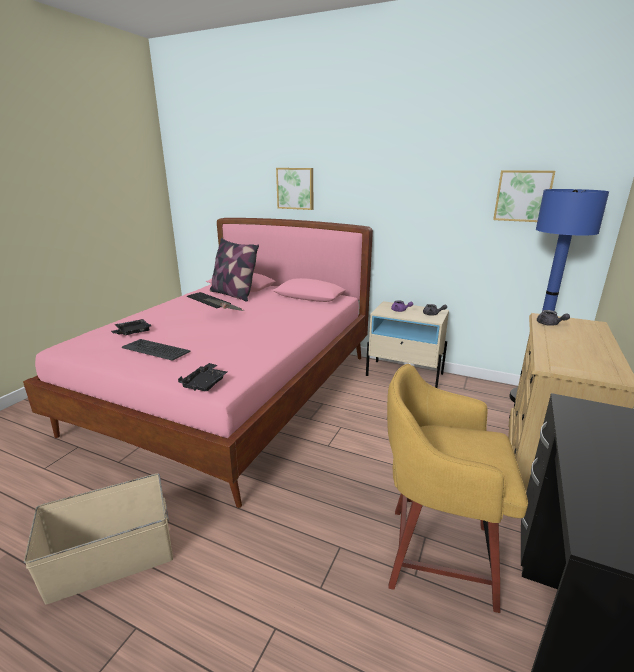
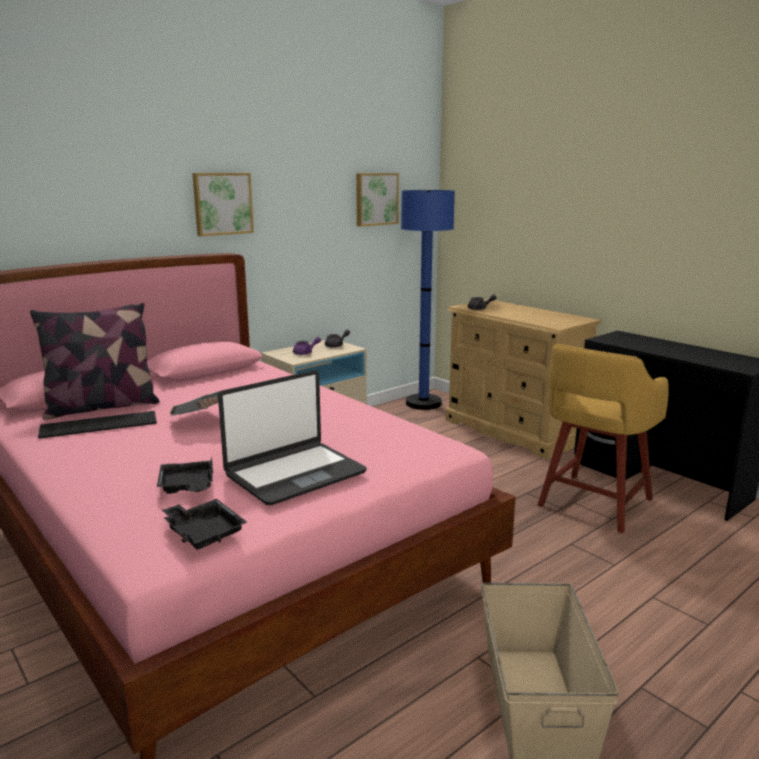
camera: 65 degrees left, 5 degrees down
(156, 350) = (294, 474): keyboard -> laptop
(205, 383) = (438, 454): black tray -> black tray (204, 532)
(295, 188) = (104, 207): picture -> picture (222, 203)

